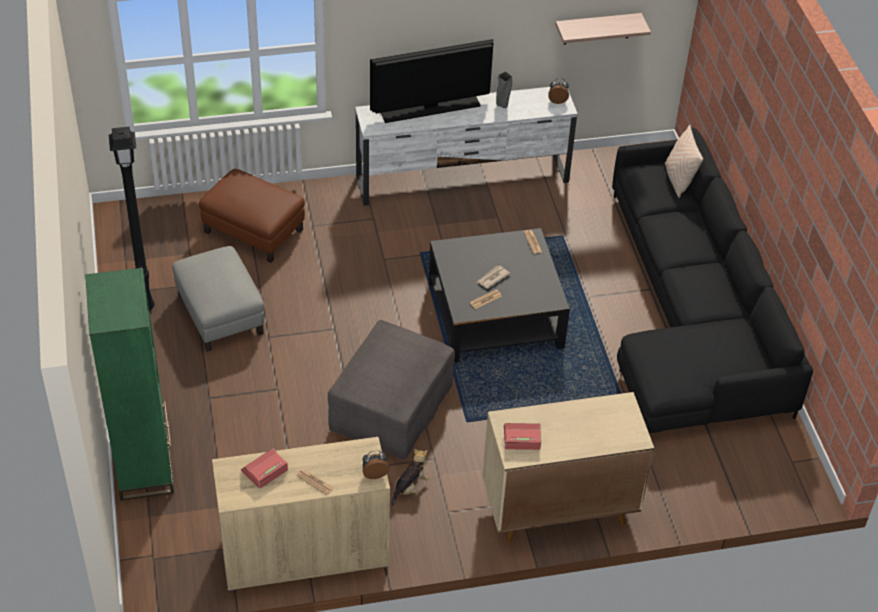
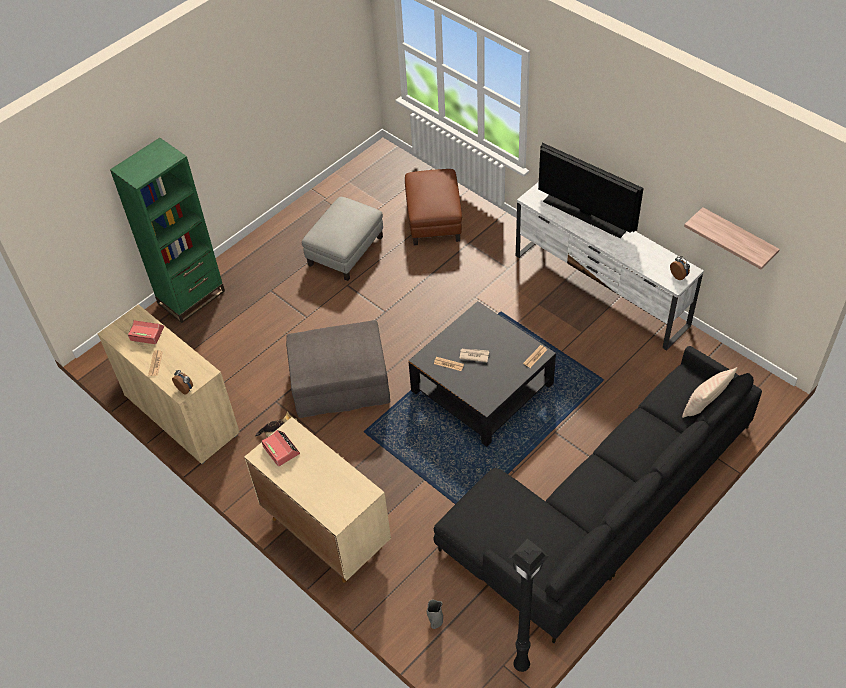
camera: 60 degrees right, 5 degrees up
(148, 308) = (319, 216): black floor lamp -> black floor lamp (521, 666)
(502, 105) = (636, 249): grey vase -> grey vase (436, 623)

